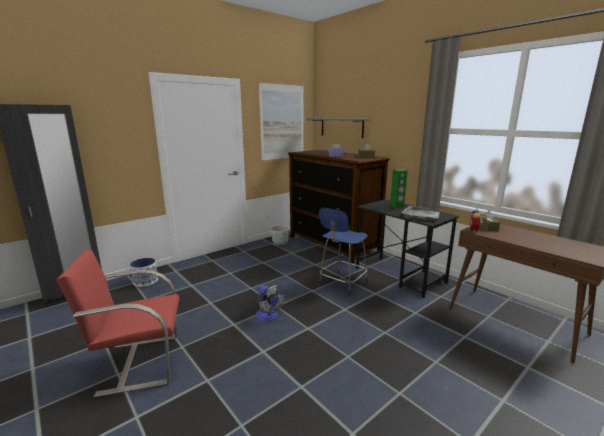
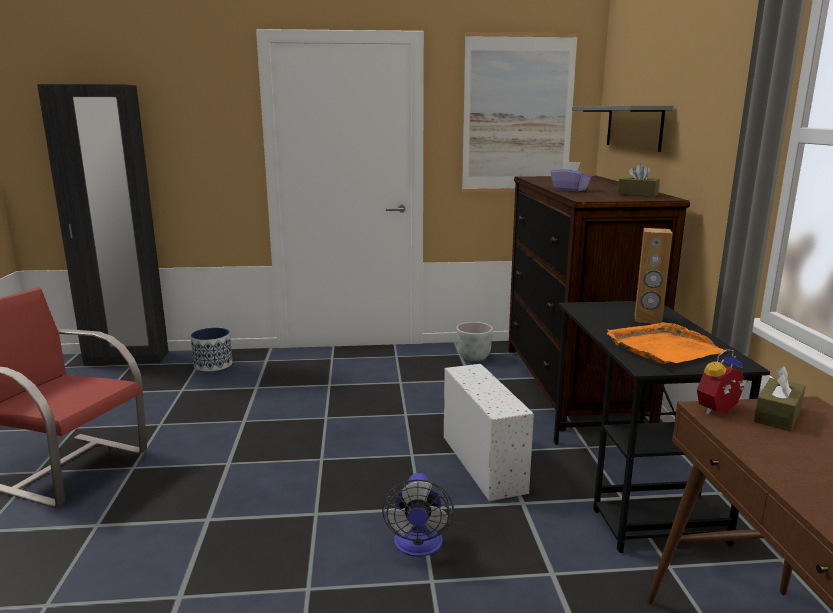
camera: 35 degrees right, 0 degrees up
(269, 316) = (287, 471): fan -> fan (418, 546)
(342, 284) = (482, 462): blue stool -> white storage box
(397, 206) = (647, 319): green speaker -> brown speaker
(421, 215) = (663, 348): grey tray -> orange tray

